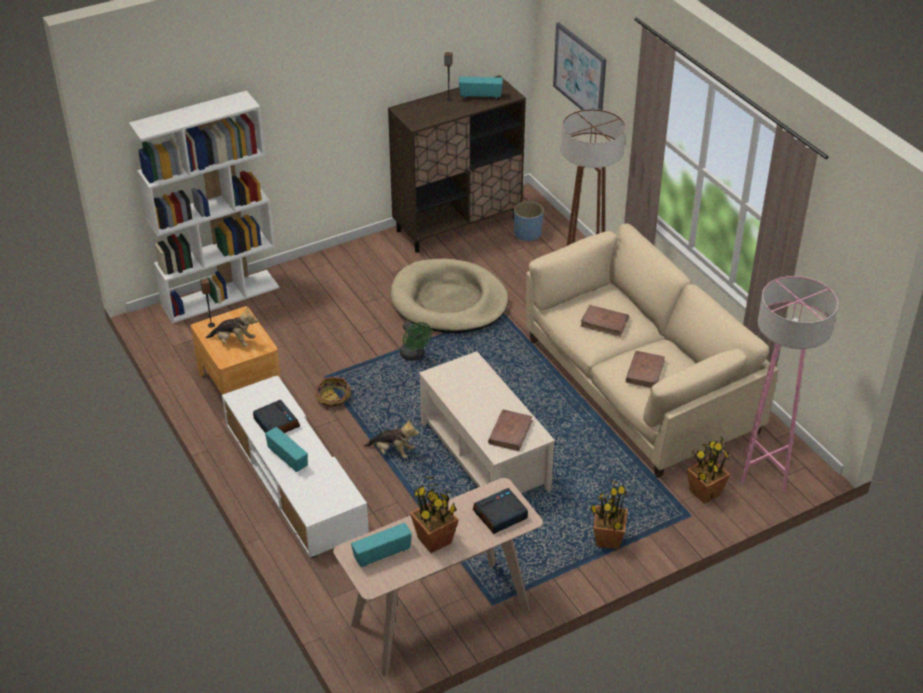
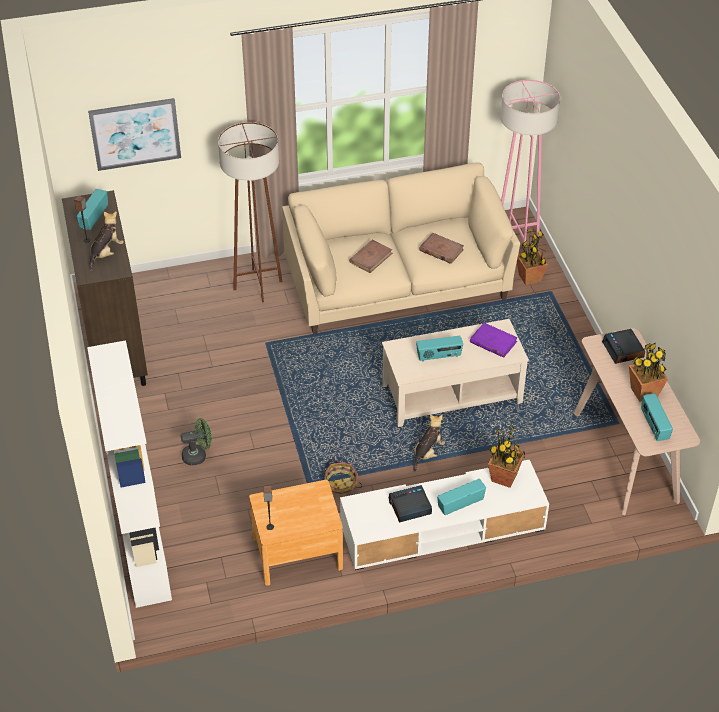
camera: 75 degrees left, 5 degrees up
(234, 342) = (304, 511): plush toy -> plush toy (106, 253)
(414, 356) = (303, 415): green fan -> green fan (198, 455)
(449, 301) = (233, 376): beige dog bed -> none
(471, 394) = (439, 356): none -> radio
(510, 432) = (493, 342): brown book -> purple book
(528, 234) = (156, 301): blue planter -> none
(608, 540) = (566, 342): potted plant -> potted plant (504, 477)

